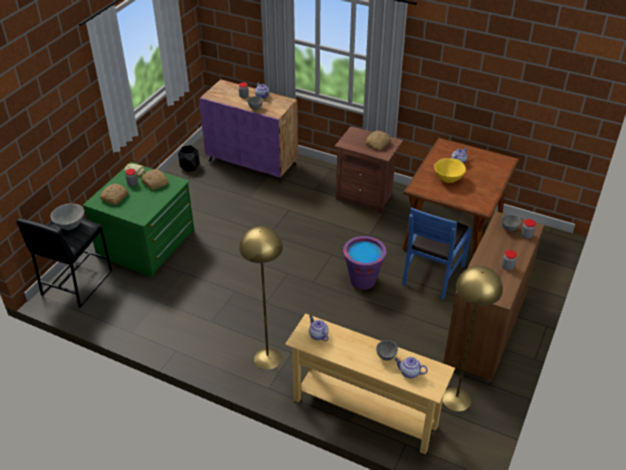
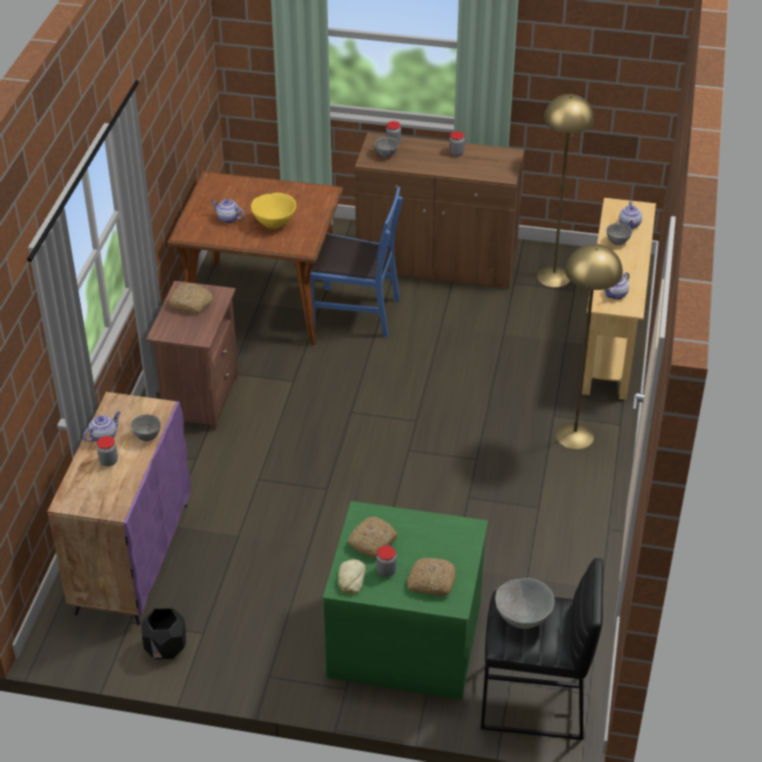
camera: 105 degrees left, 0 degrees up
(362, 280) = (393, 373): purple bucket -> none

